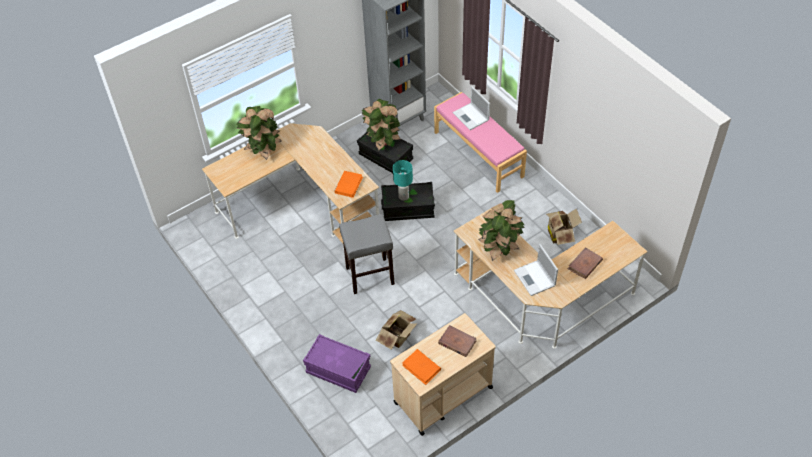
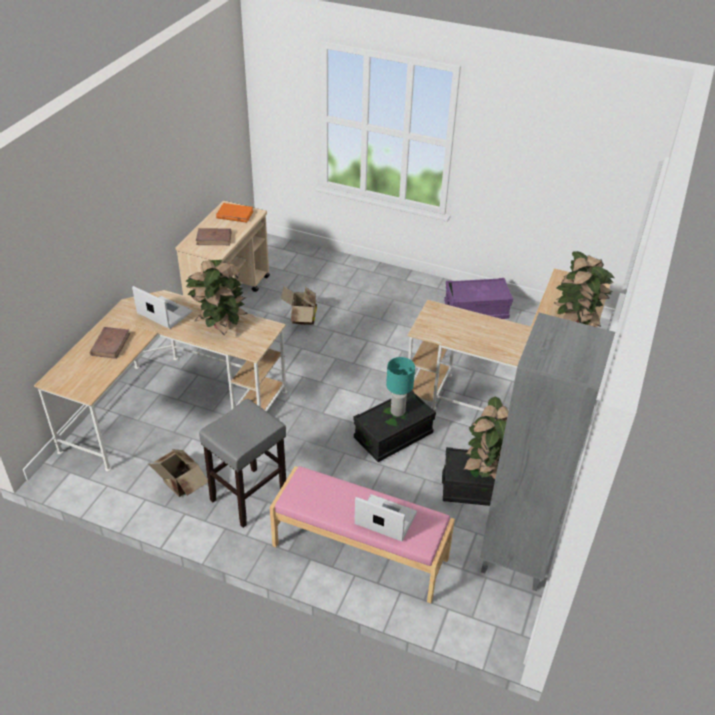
camera: 145 degrees right, 10 degrees down
(338, 370) = (336, 279): purple storage box -> purple storage box (476, 310)
(348, 185) = (442, 323): orange book -> none
(369, 276) = (375, 354): grey stool -> grey stool (249, 496)

